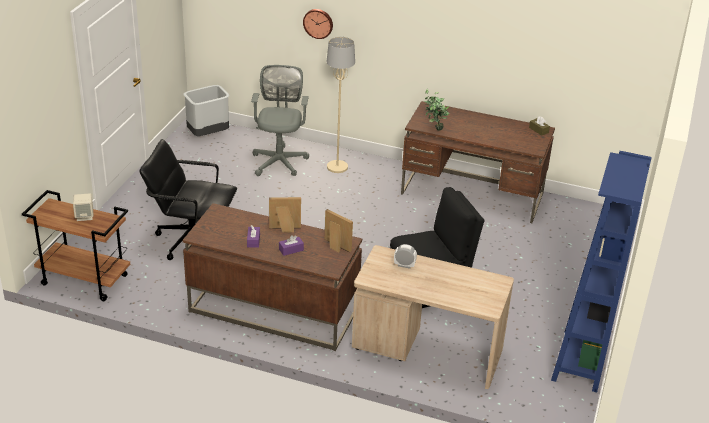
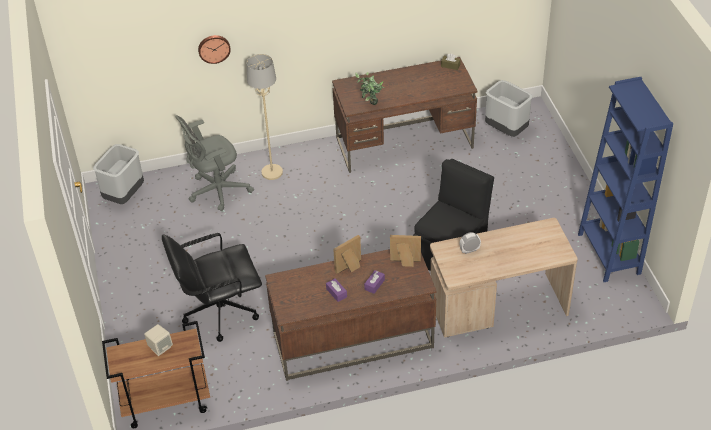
camera: 30 degrees left, 10 degrees up
(279, 161) = (216, 191): grey office chair -> grey office chair turned 90 degrees counterclockwise
(579, 223) = (506, 130): none -> grey trash can

